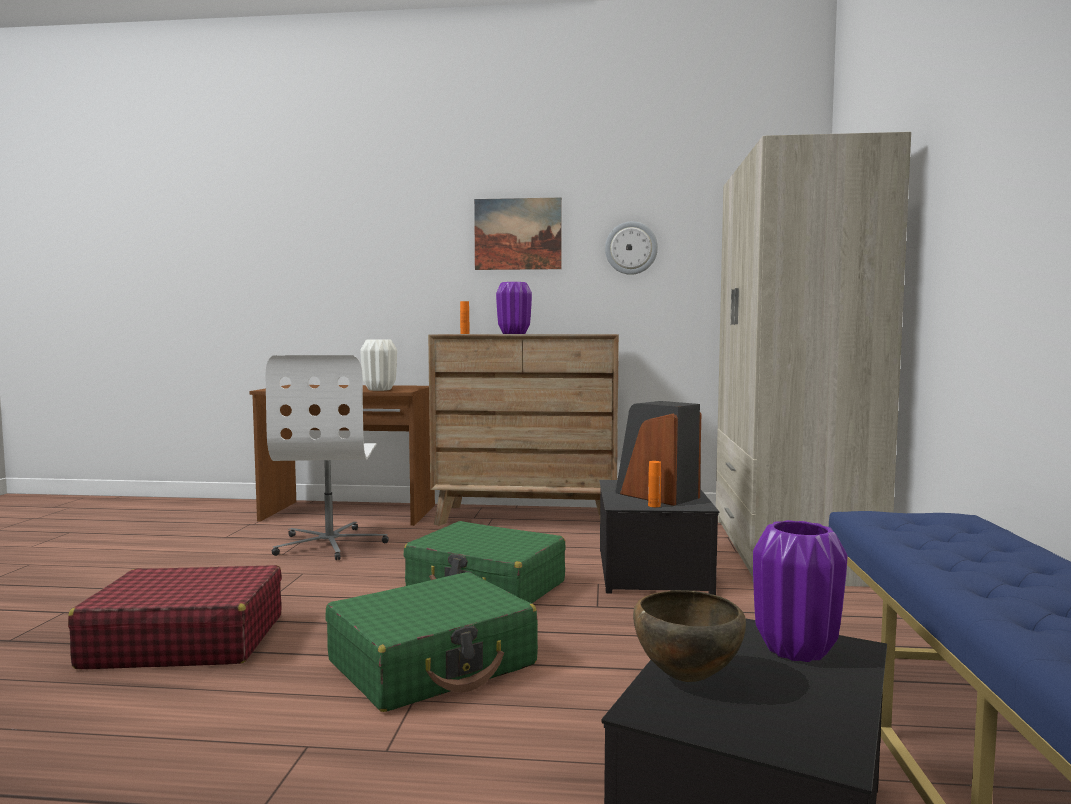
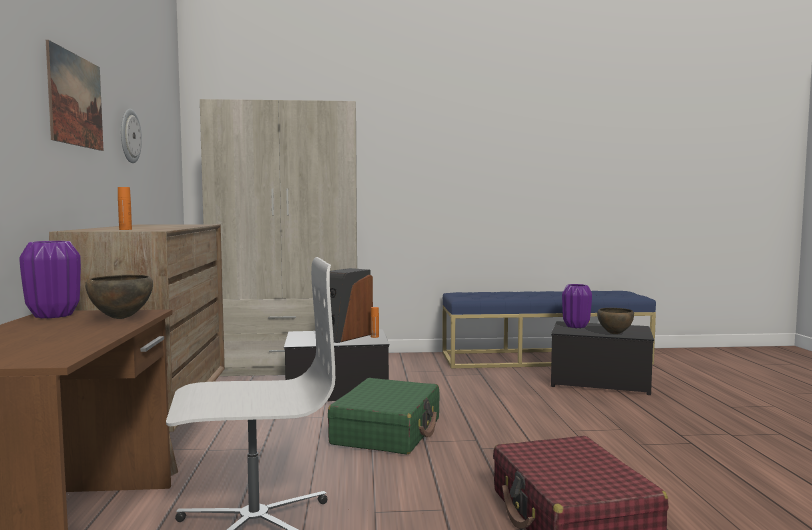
camera: 100 degrees left, 0 degrees up
(379, 389) = (120, 318): white vase -> brown bowl
(433, 664) = (529, 431): green suitcase -> none
(514, 334) = (168, 227): purple vase -> purple vase (53, 315)

